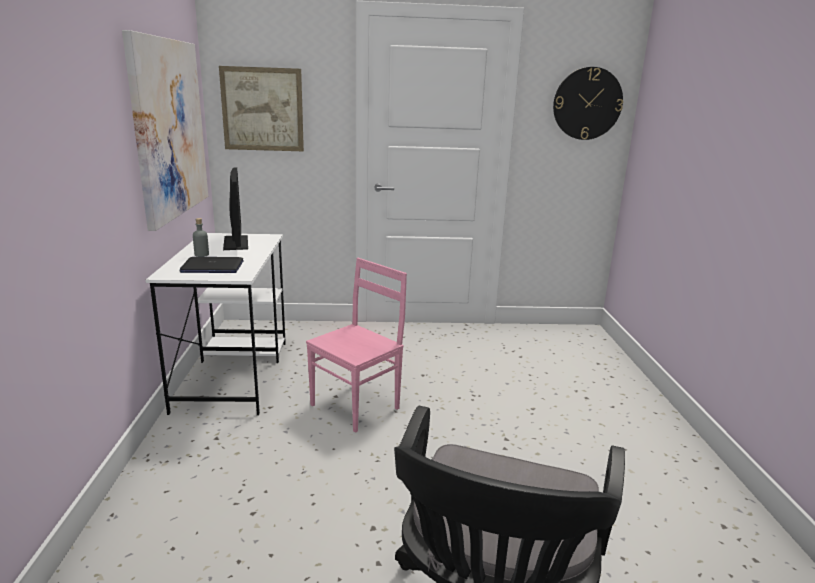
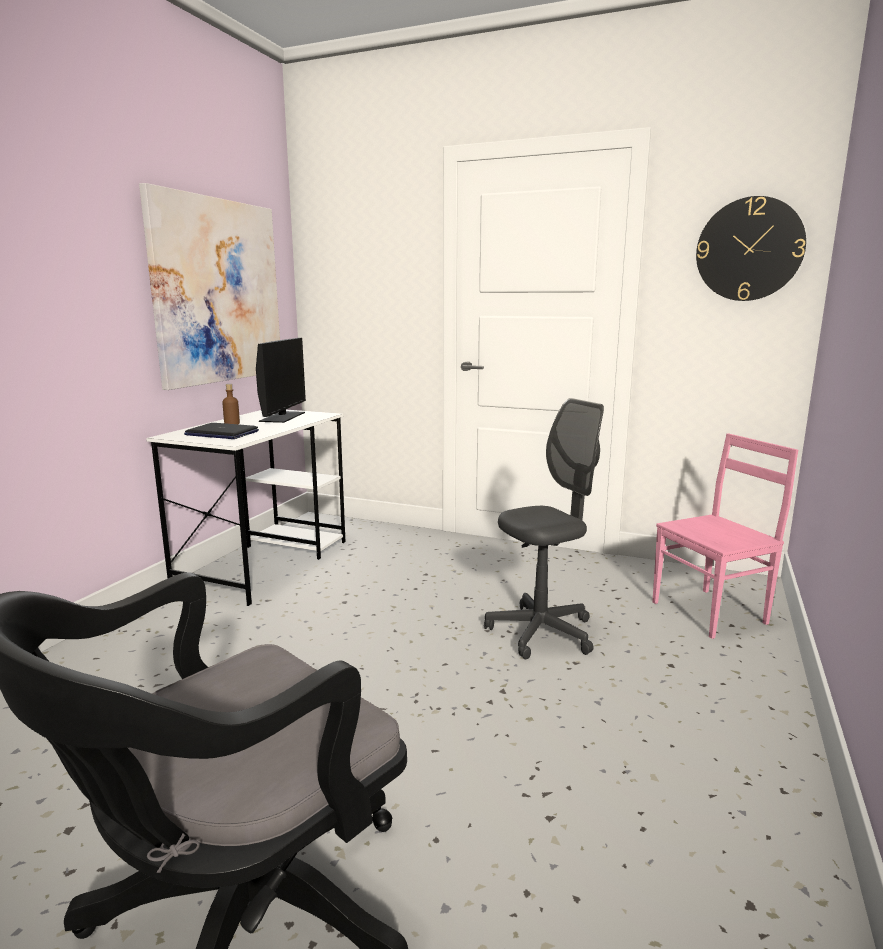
camera: 25 degrees right, 5 degrees down
(201, 254) = (232, 423): grey bottle -> brown bottle
(262, 109) = (347, 278): picture -> none
(357, 406) = (356, 617): pink chair -> pink chair (711, 613)
(495, 392) = (541, 632): none -> grey office chair

